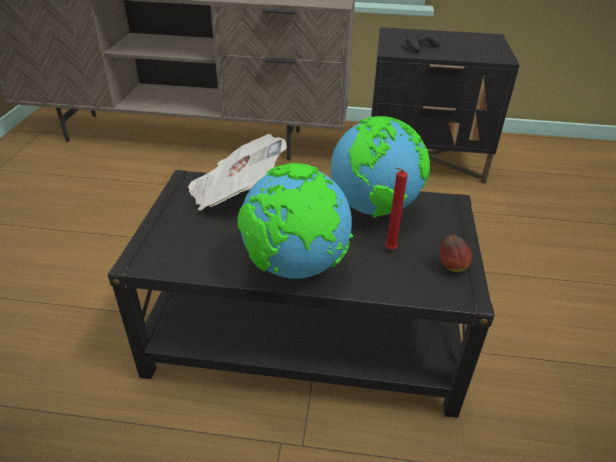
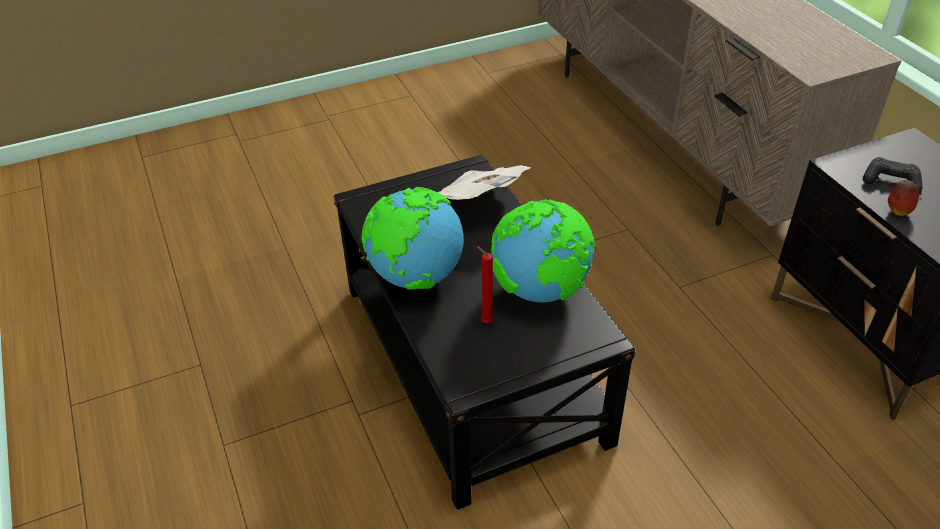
camera: 60 degrees right, 5 degrees up
(451, 267) = (494, 369): apple -> apple (898, 211)

